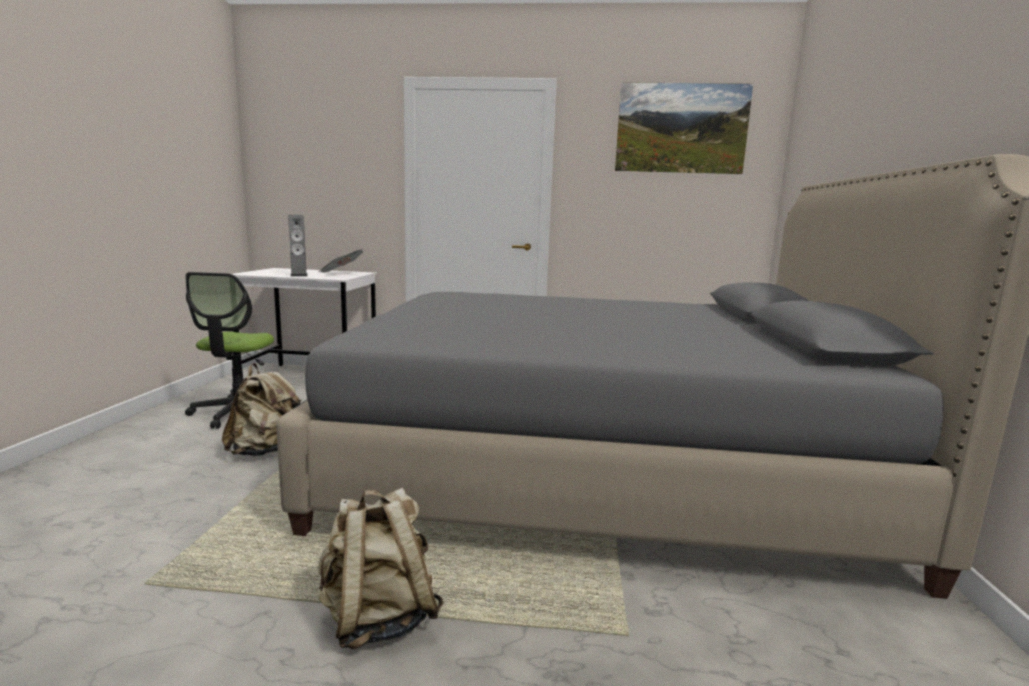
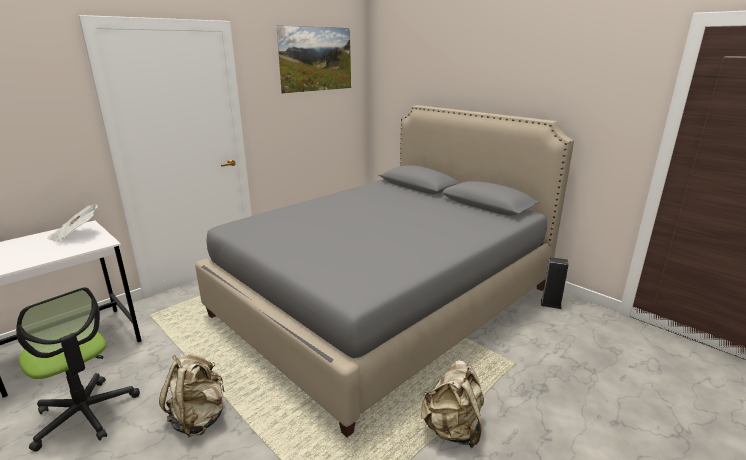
camera: 50 degrees left, 10 degrees up
(299, 275) = (44, 254): speaker -> speaker (550, 304)

